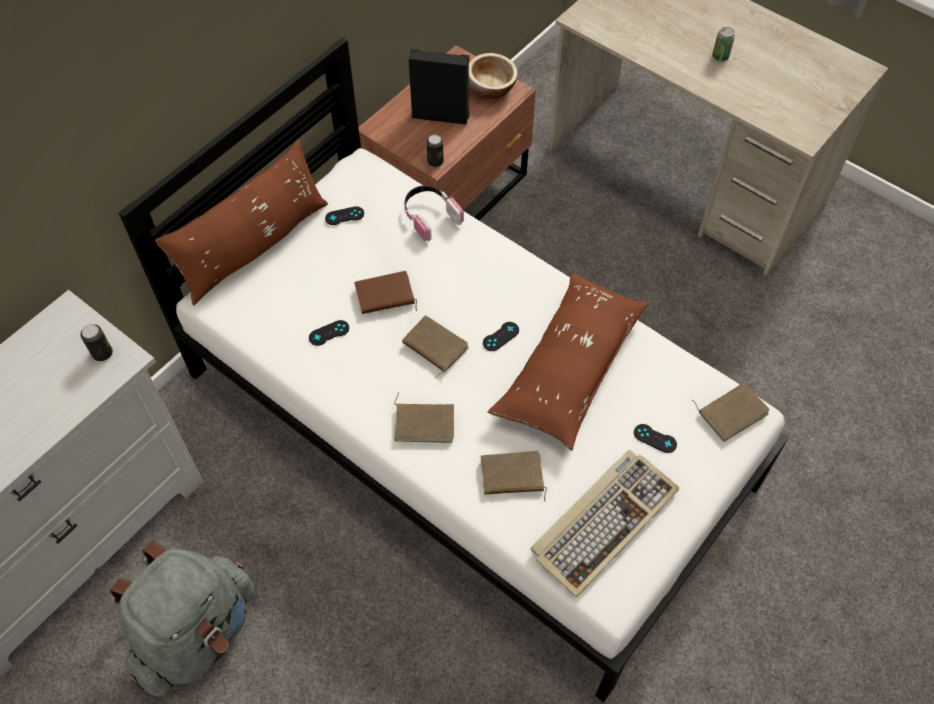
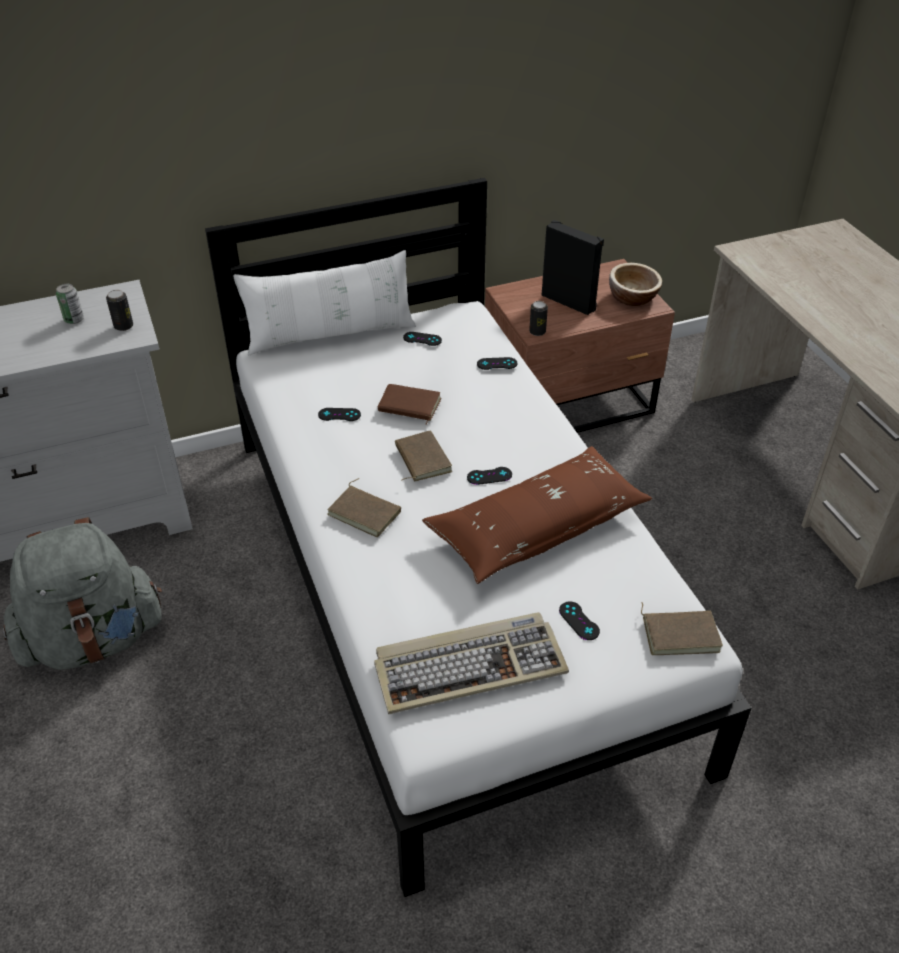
camera: 30 degrees right, 15 degrees down
(254, 246) = (330, 334): brown pillow -> white pillow
(430, 216) = (497, 364): headphones -> black game controller
(512, 477) = (410, 588): brown book -> none
(720, 57) = (867, 320): can -> can (74, 319)

